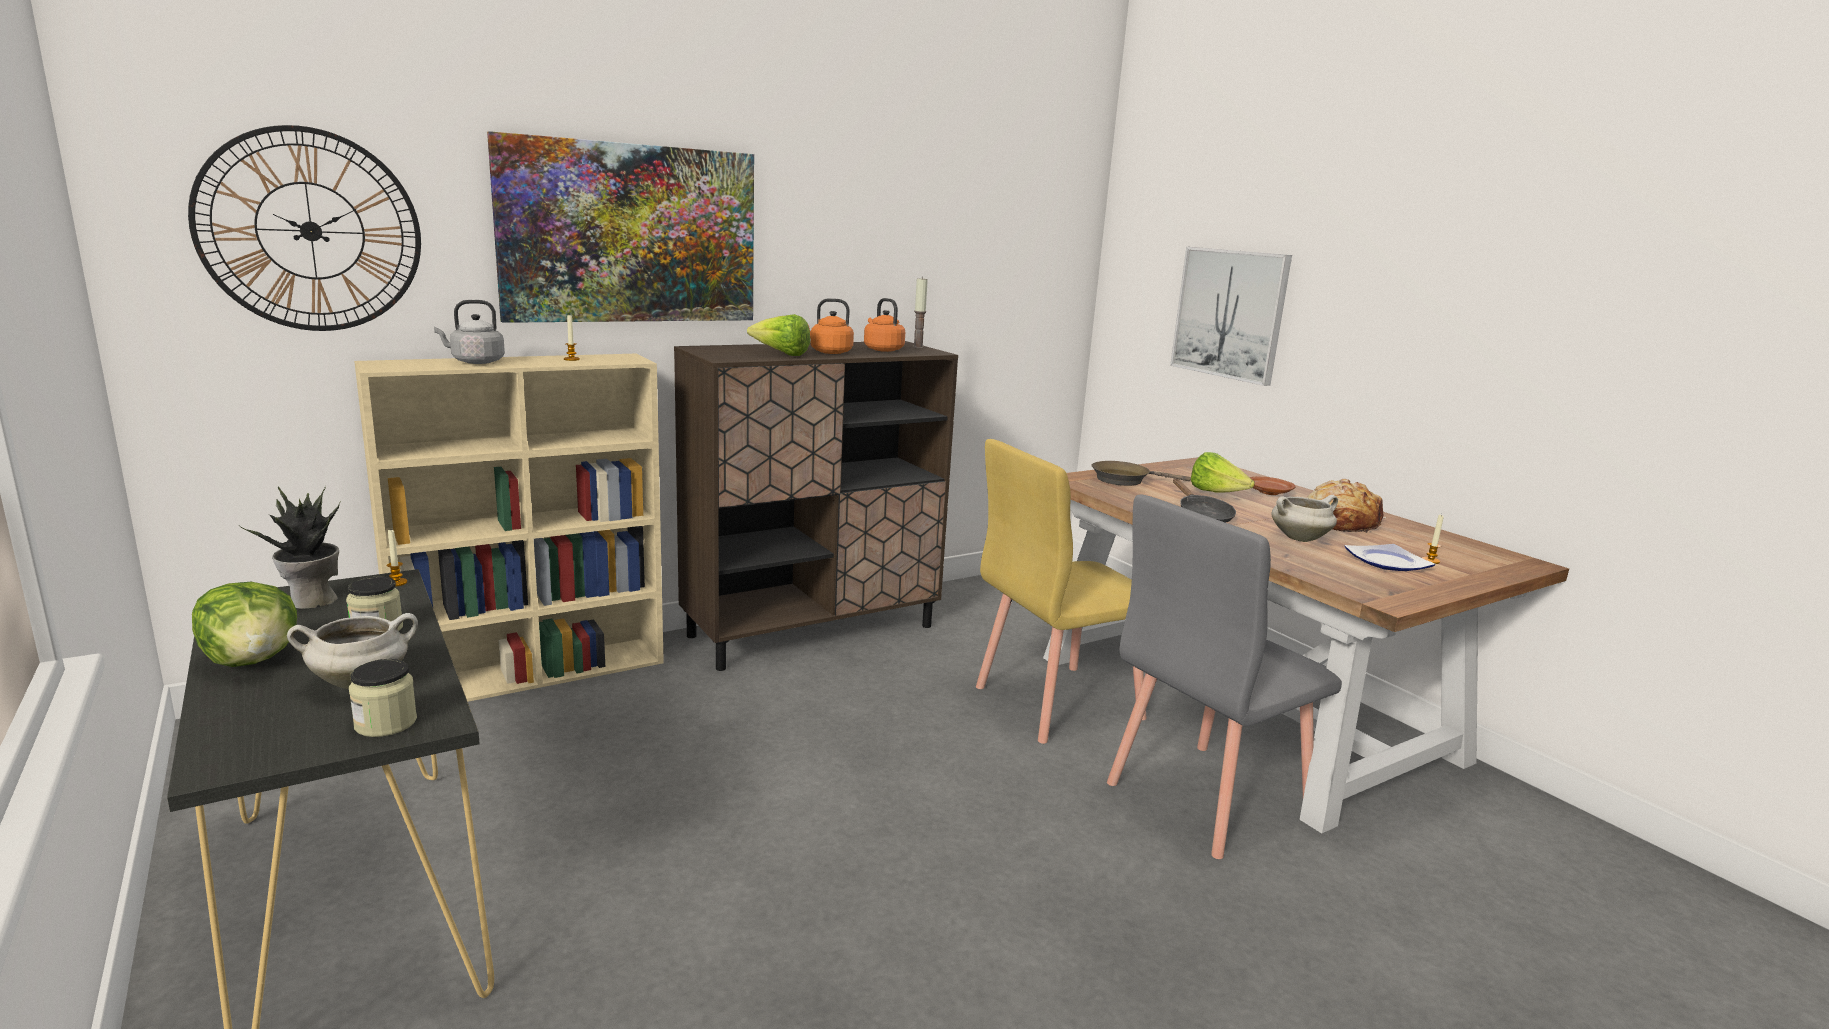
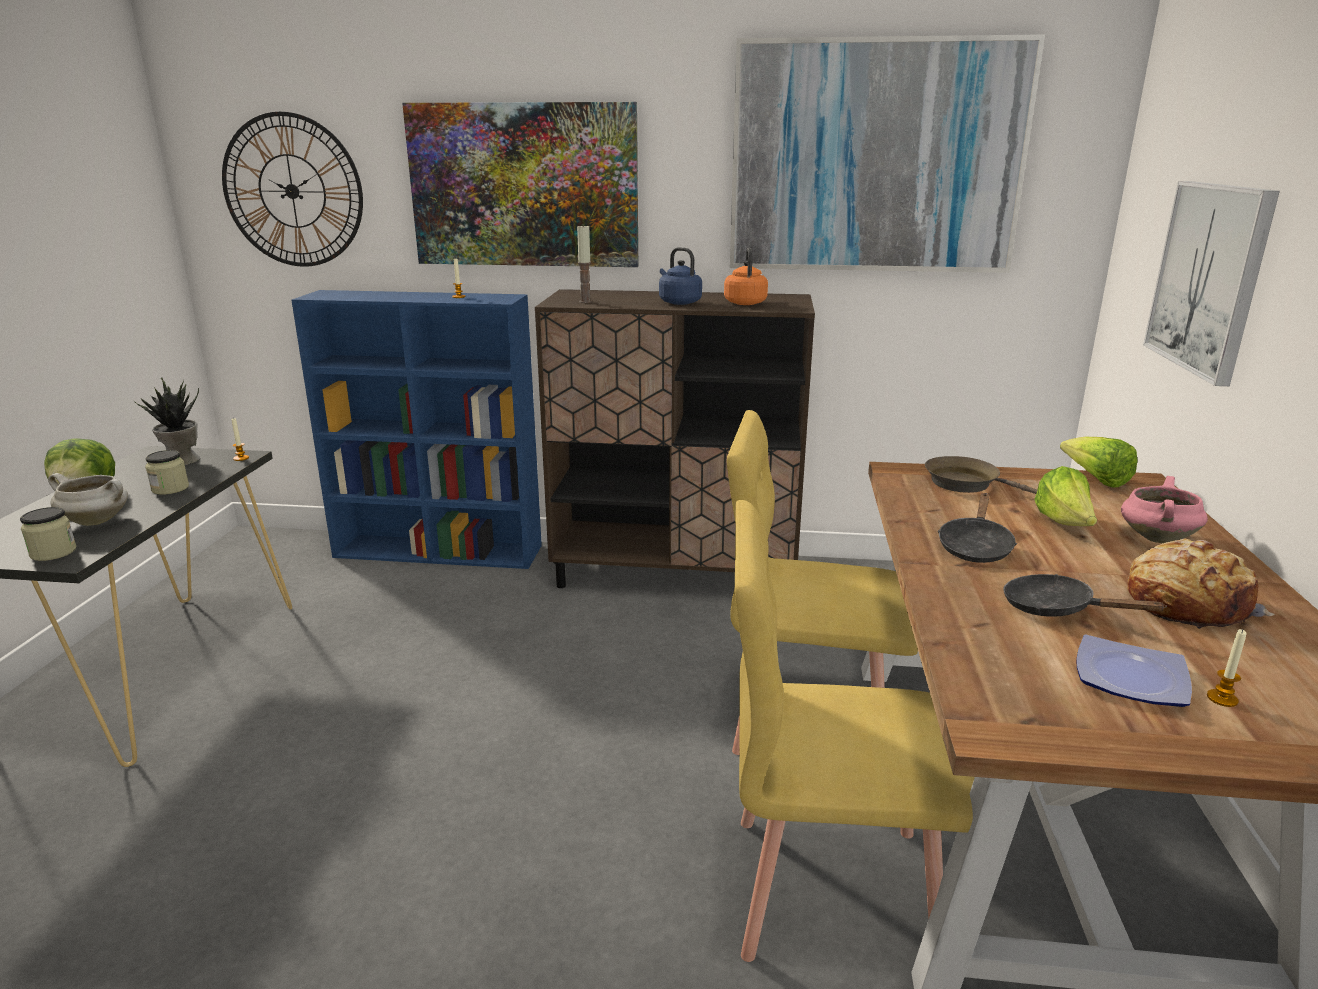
camera: 40 degrees right, 5 degrees up
(475, 362) = (385, 295): grey kettle -> none
(535, 673) = (440, 551): beige bookcase -> blue bookcase
(781, 354) = (623, 302): lettuce -> lettuce (1096, 480)
(828, 352) = (678, 302): orange kettle -> blue kettle
(918, 347) = (797, 302): candle -> candle (585, 301)
(947, 220) = (875, 158): none -> picture
(1206, 797) = (830, 888): grey chair -> yellow chair
(1268, 492) = (1156, 538): brown plate -> pink cooking pot
(1300, 538) = (1056, 609): white cooking pot -> black frying pan

